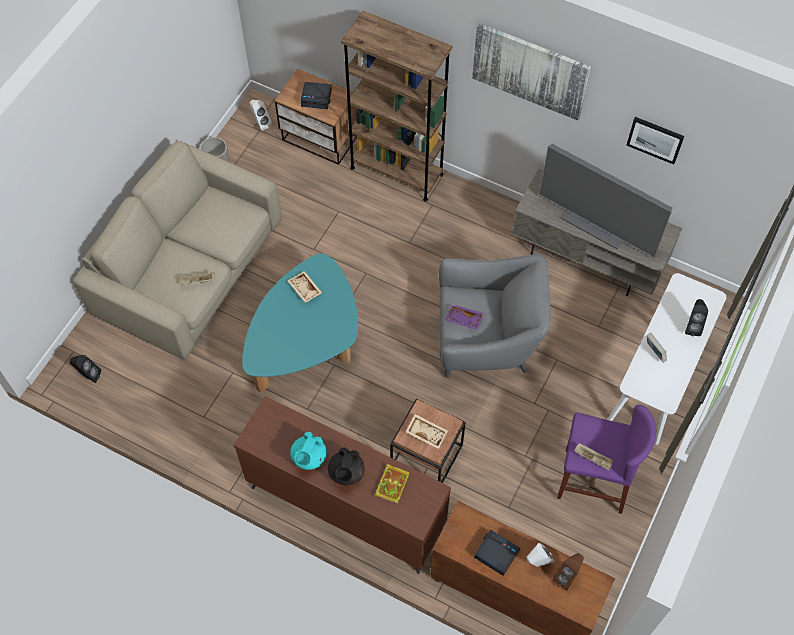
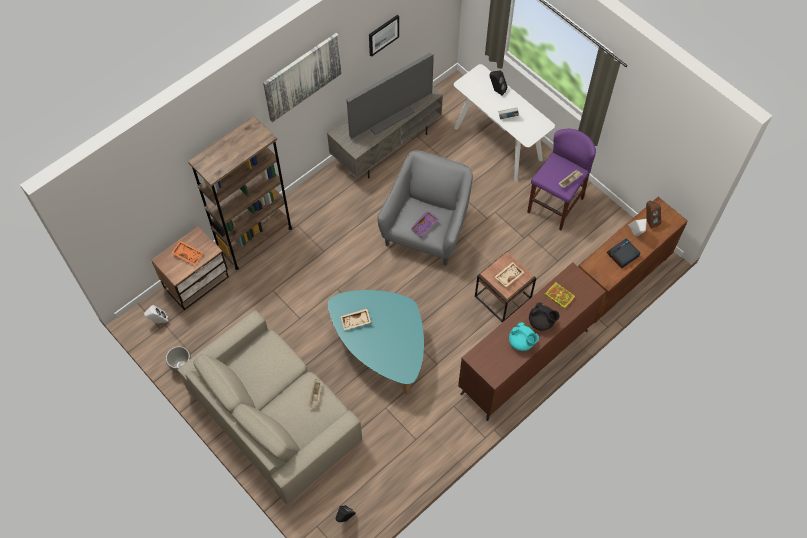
camera: 70 degrees left, 0 degrees up
(317, 97) = (188, 254): alarm clock -> orange tray

